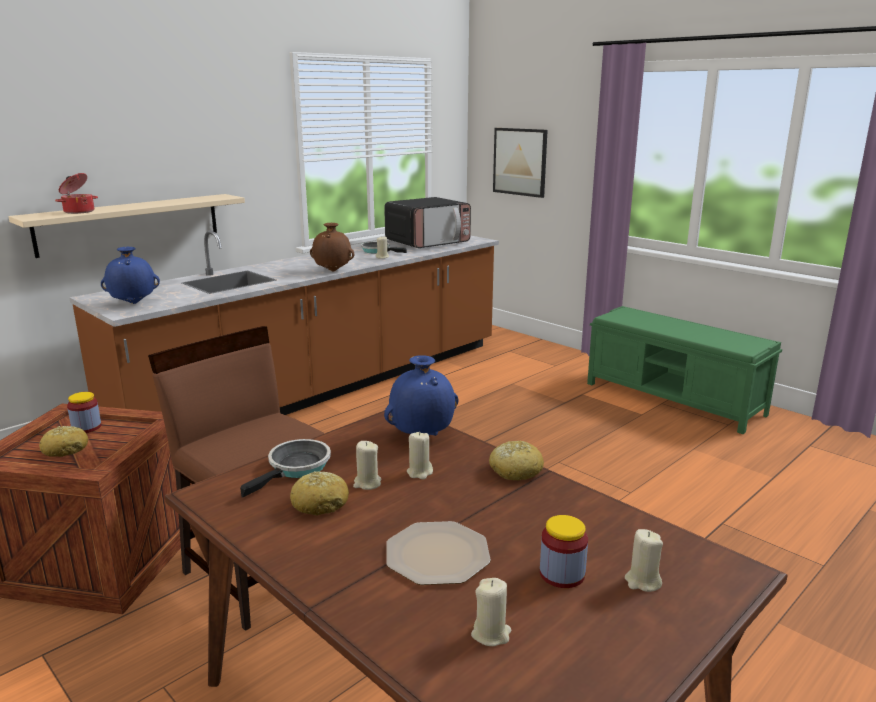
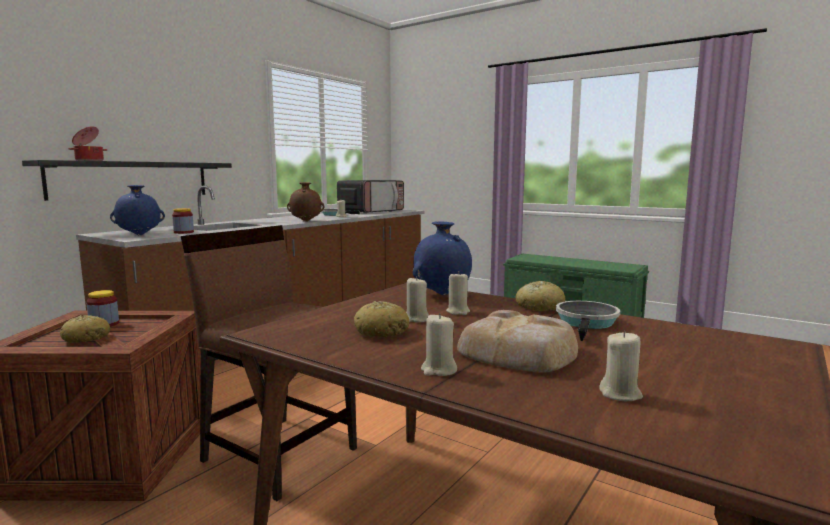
camera: 10 degrees left, 10 degrees down
(130, 224) = (132, 179): beige shelf -> black shelf
(296, 468) = (342, 315): frying pan -> frying pan (587, 323)
(437, 555) = (519, 353): plate -> bread
(520, 162) = (433, 157): picture -> none
(562, 574) = (642, 355): jar -> jar (183, 232)
(642, 581) = (716, 355): beige candle -> beige candle (438, 370)

